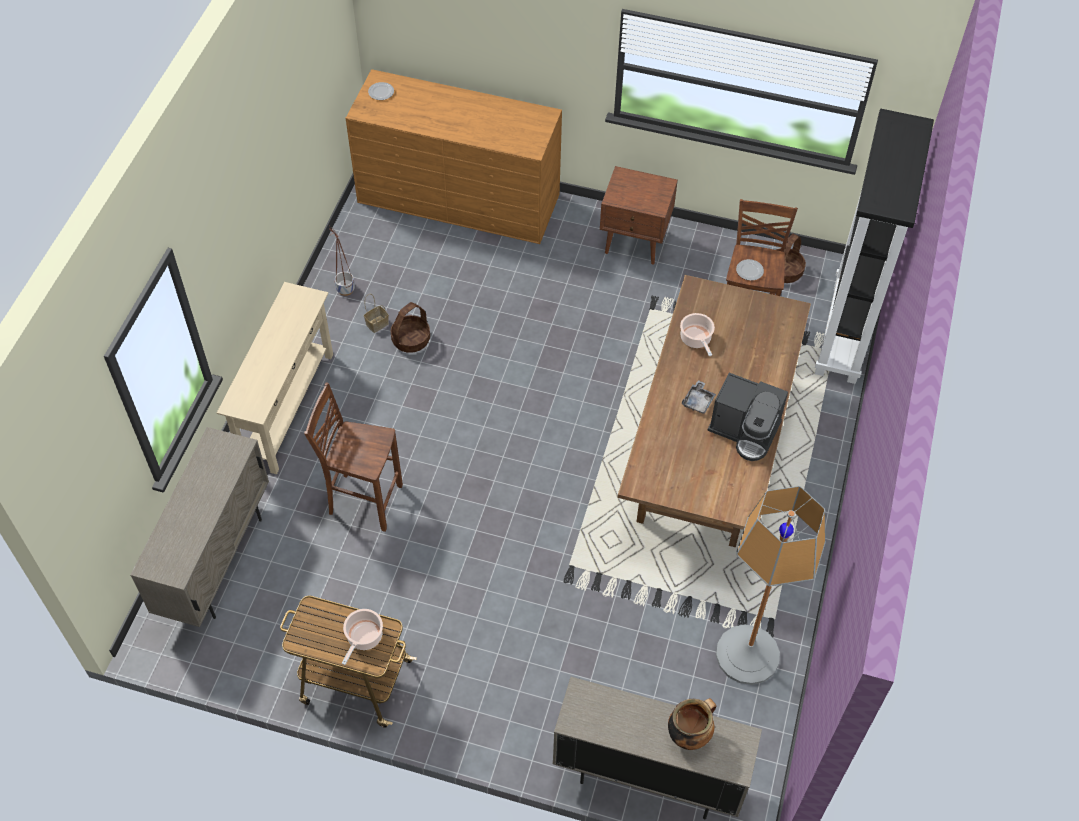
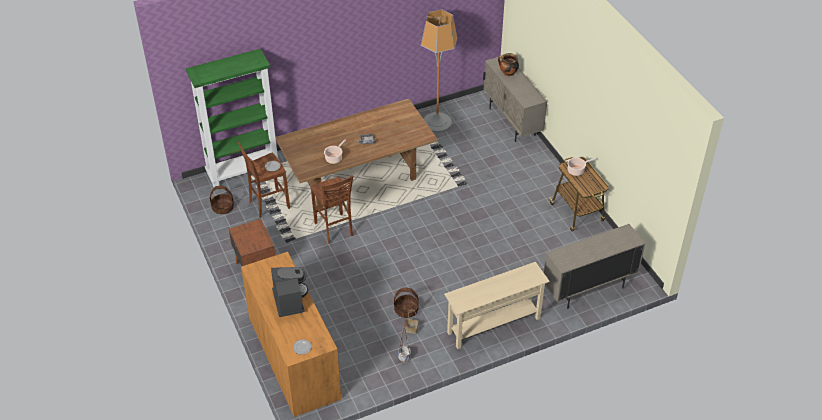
camera: 130 degrees left, 10 degrees down
(363, 500) = (505, 265): brown stool -> brown stool (334, 229)
(745, 431) = (367, 122): coffee machine -> coffee machine (289, 300)
(846, 333) = (243, 171): black bookcase -> green bookcase

